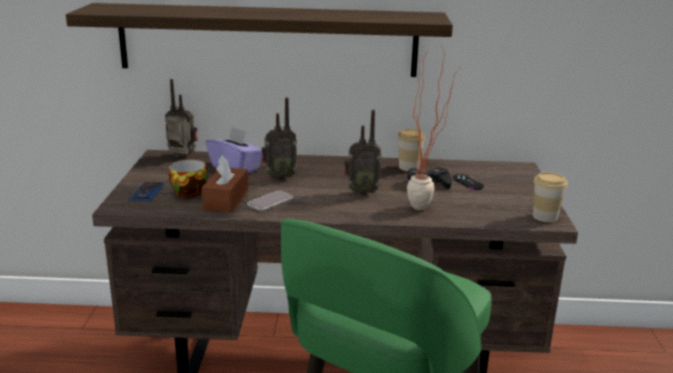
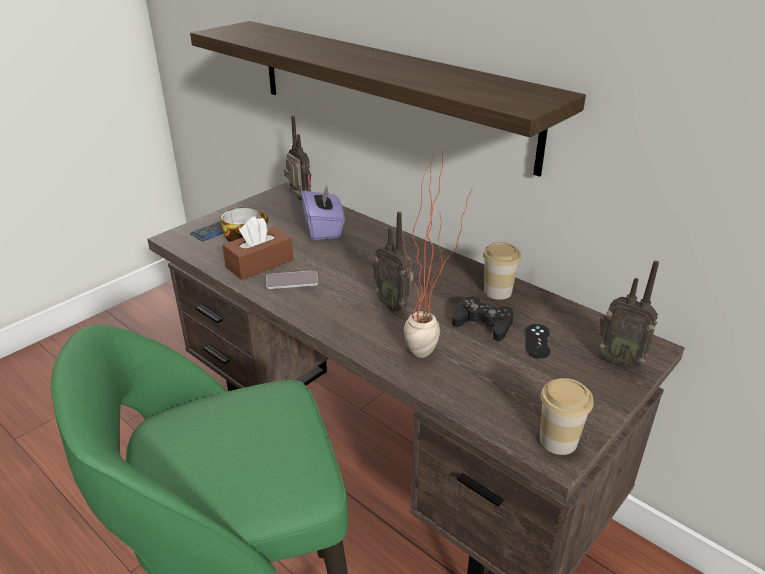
camera: 40 degrees right, 10 degrees up
(279, 177) = (344, 254): radio -> radio (618, 360)

